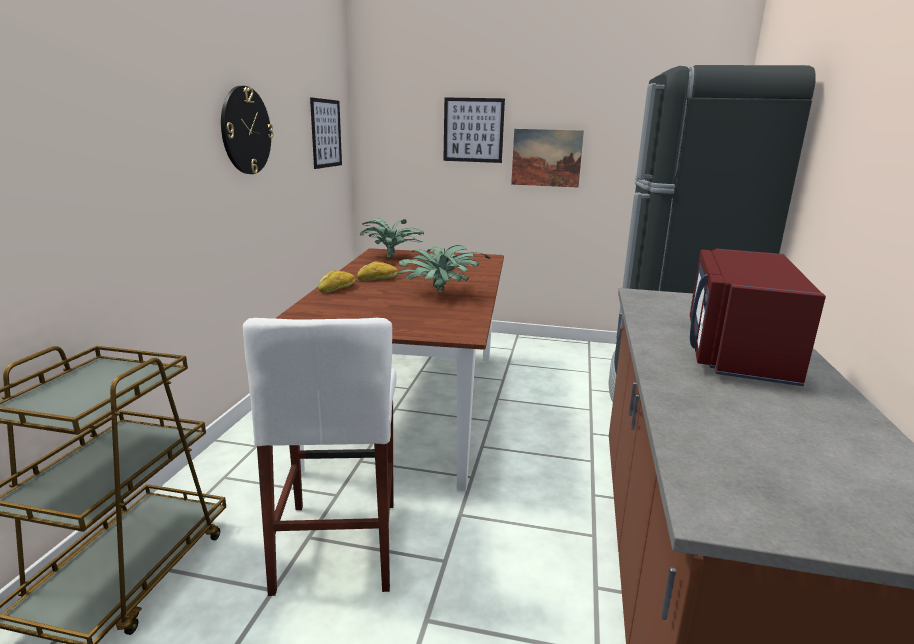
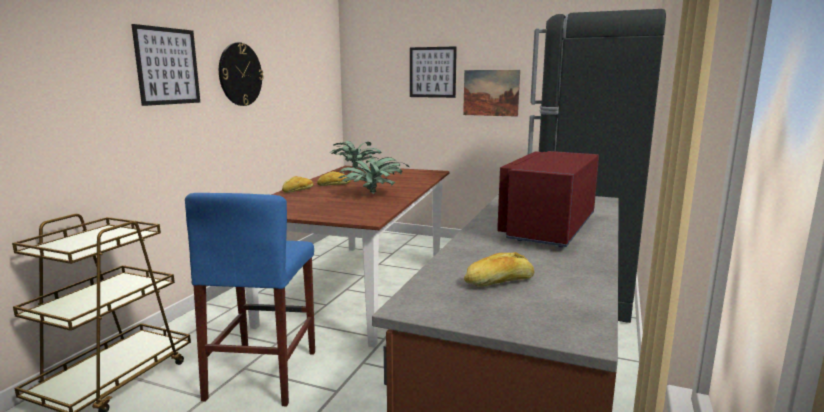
camera: 10 degrees right, 5 degrees down
(326, 133) = (315, 77): picture -> picture (167, 66)
(338, 544) = (263, 374): white stool -> blue stool
(777, 453) = (499, 282): none -> bread

